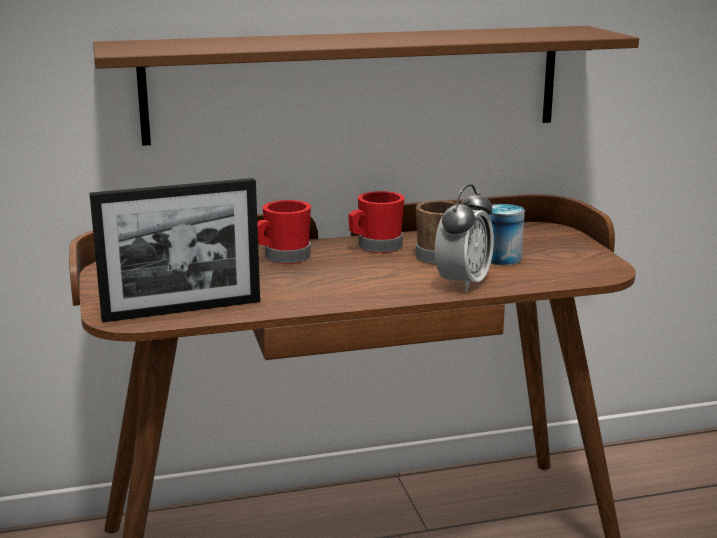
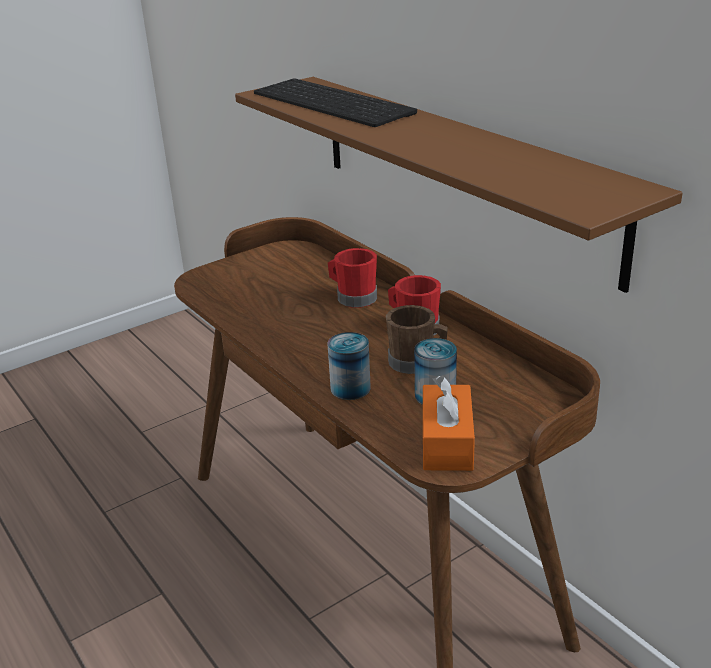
camera: 70 degrees right, 10 degrees up
(182, 310) = (220, 294): picture frame -> none
(222, 43) = (335, 102): none -> keyboard
(463, 283) = (350, 388): alarm clock -> can
(575, 266) = (447, 442): none -> orange tissue box

